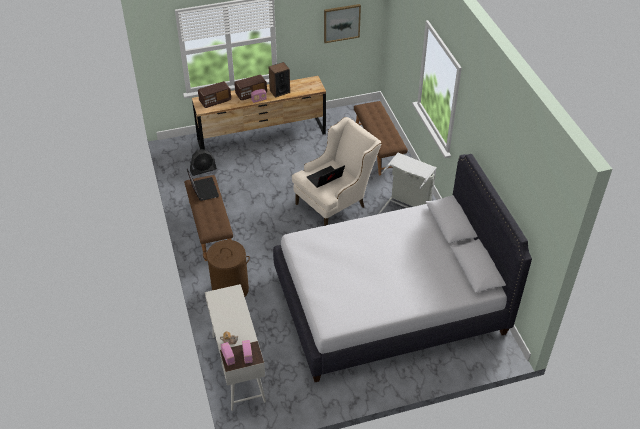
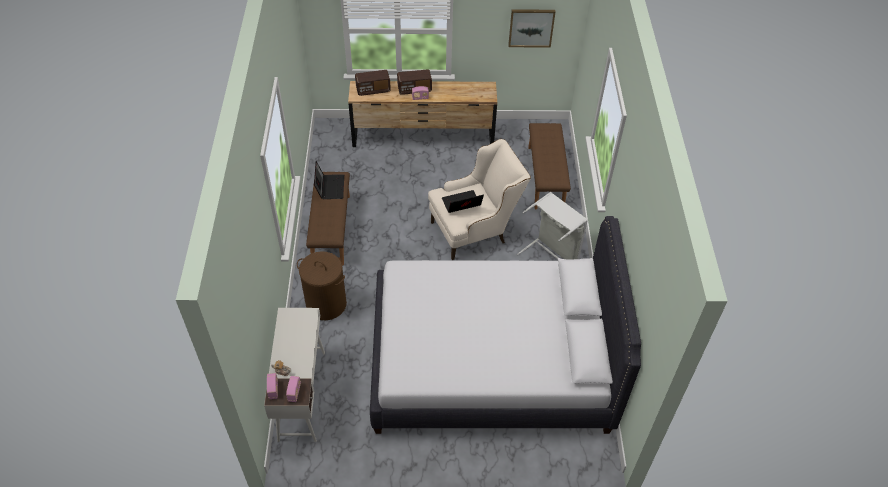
camera: 15 degrees right, 5 degrees up
(203, 170) = (348, 161): black fan -> none
(279, 91) = (446, 92): speaker -> none

